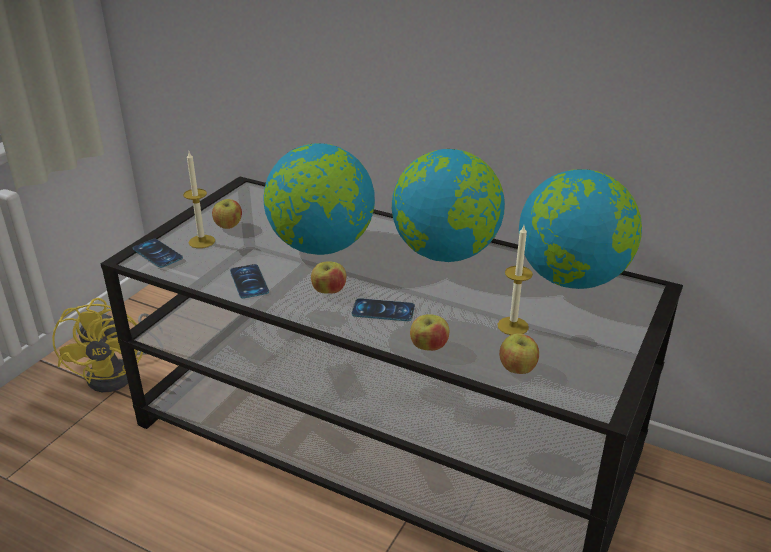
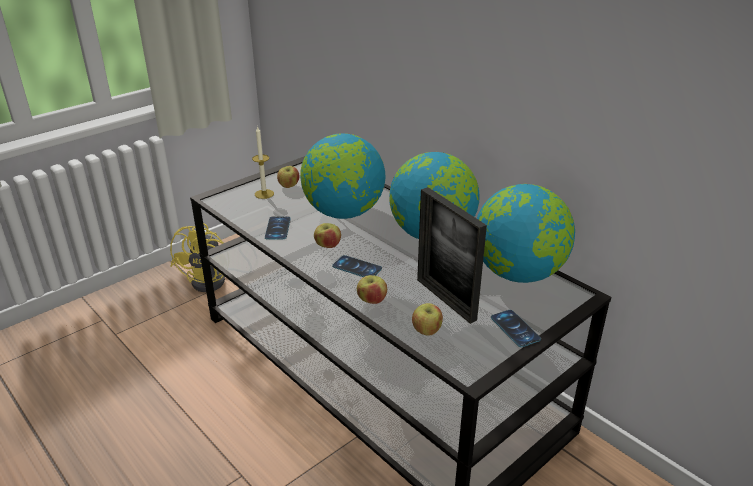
camera: 20 degrees right, 0 degrees up
(157, 253) = (229, 197): phone -> phone (515, 328)
(513, 326) = (445, 299): candle -> picture frame

